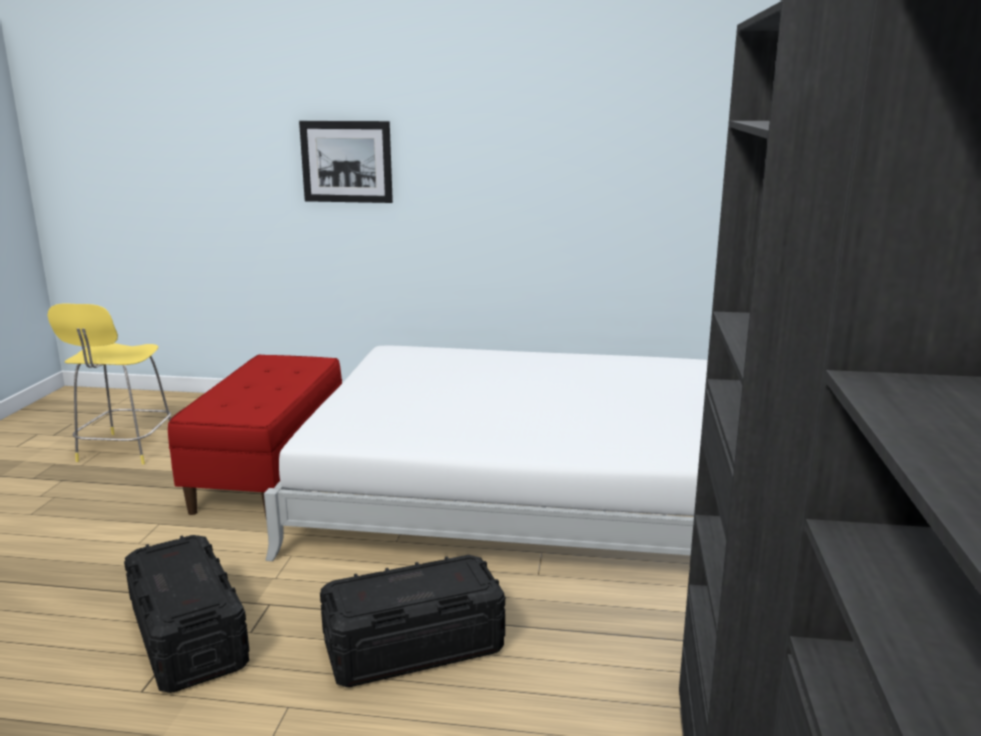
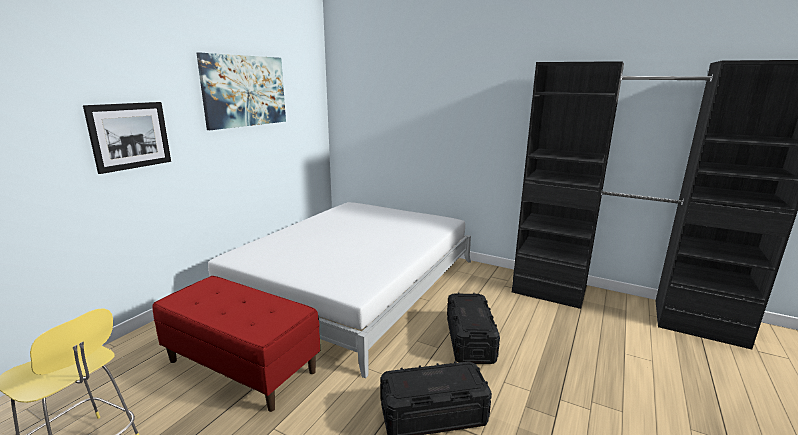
camera: 70 degrees left, 0 degrees up
(537, 110) = (245, 91): none -> picture

